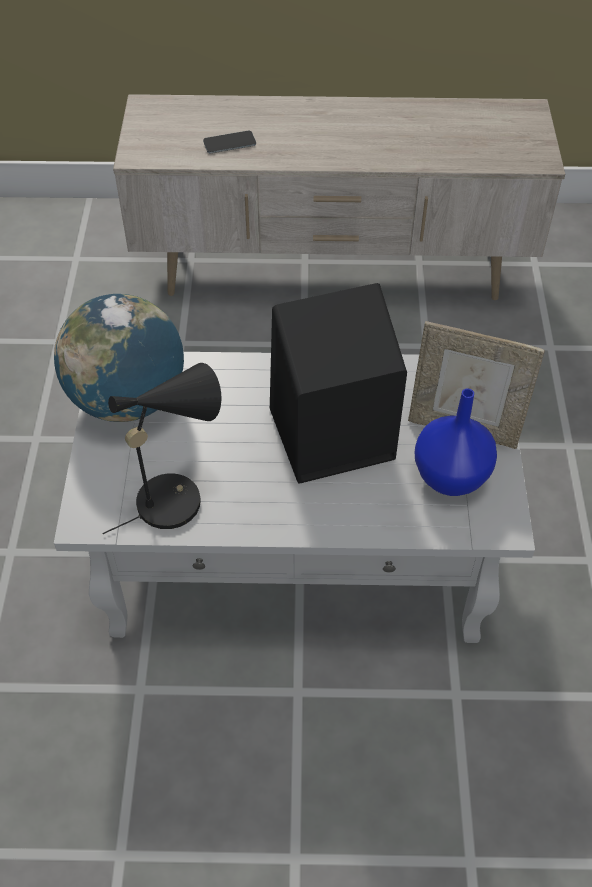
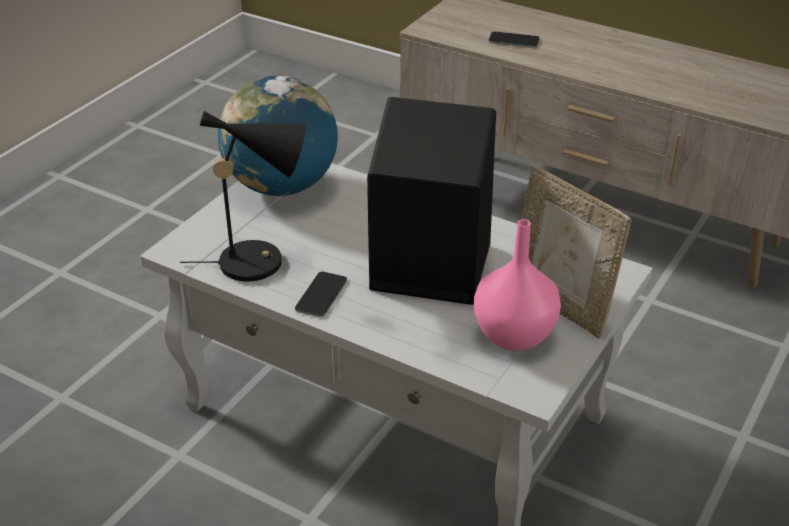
camera: 30 degrees right, 15 degrees down
(260, 509) = (321, 295): none -> phone
(450, 475) = (514, 334): blue vase -> pink vase

